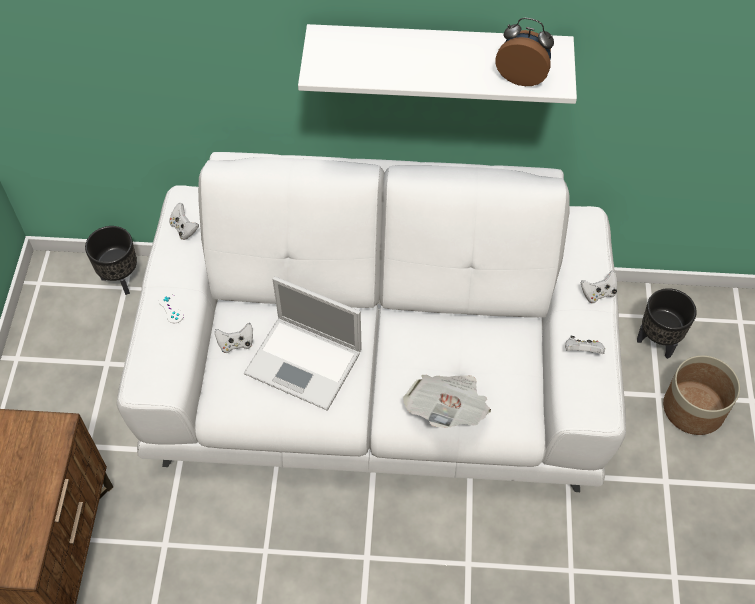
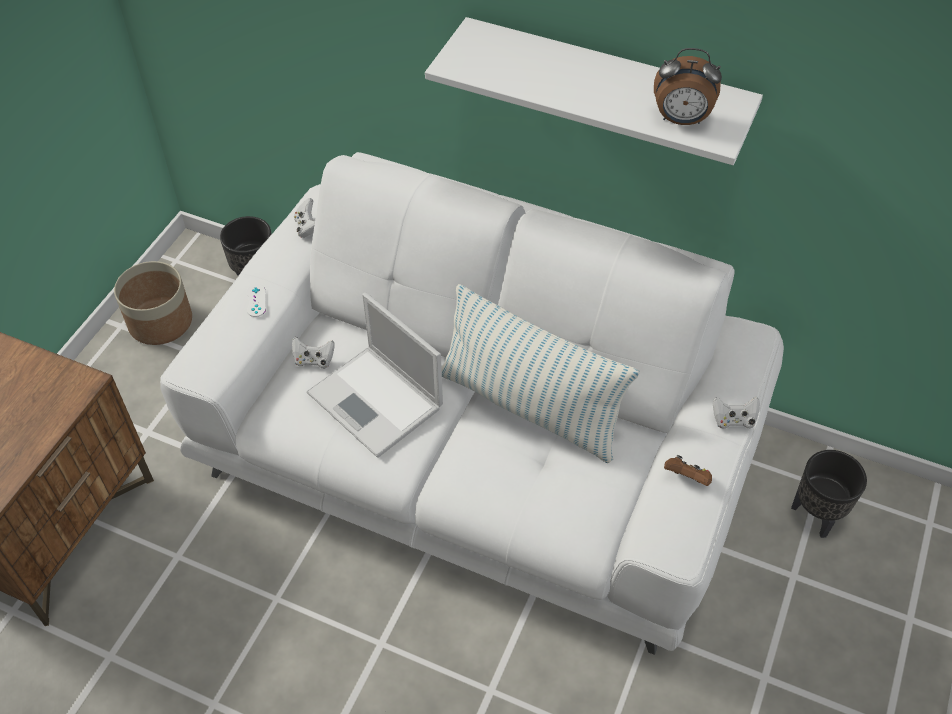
camera: 20 degrees right, 5 degrees down
(430, 328) = (530, 406): none -> pillow
(447, 409) = (511, 498): newspaper -> none
(522, 76) = (681, 120): alarm clock -> alarm clock turned 150 degrees clockwise
(582, 351) = (687, 478): white game controller -> brown game controller
(693, 408) = (831, 604): planter -> planter (160, 321)

